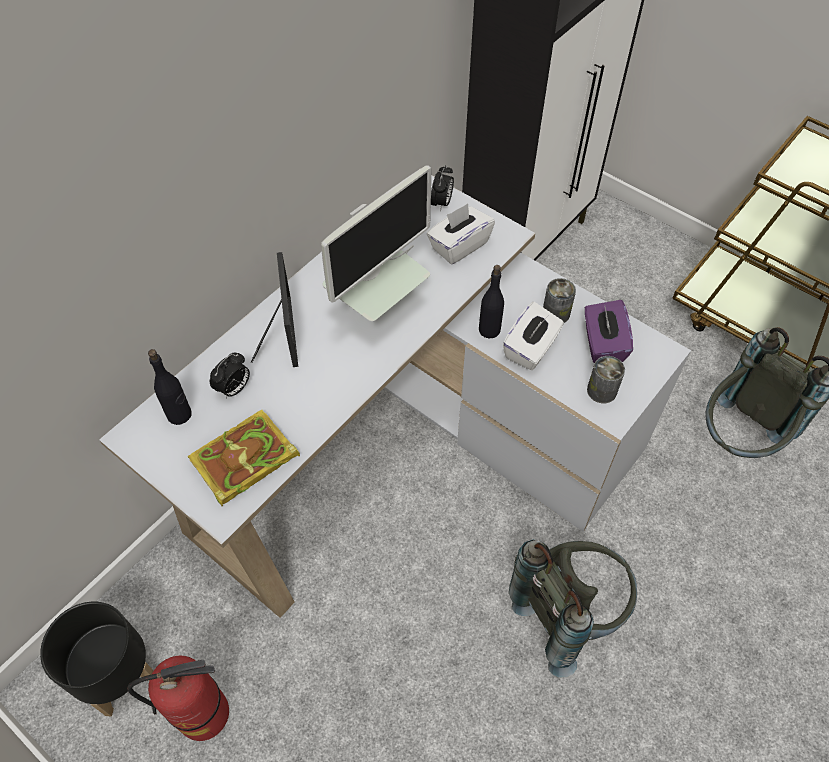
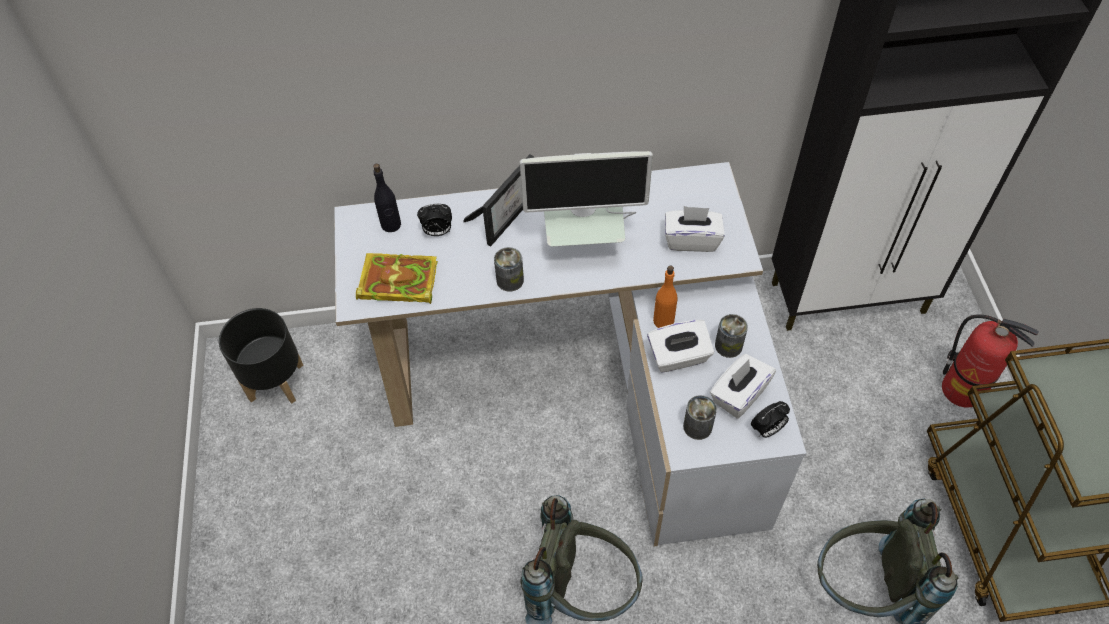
camera: 45 degrees right, 0 degrees up
(204, 713) = (298, 446): fire extinguisher -> fire extinguisher (962, 390)
(347, 382) = (510, 280): none -> can
(441, 203) = (715, 199): alarm clock -> alarm clock (767, 430)
(489, 329) = (663, 321): black bottle -> orange bottle
(603, 344) = (738, 395): purple tissue box -> white tissue box

